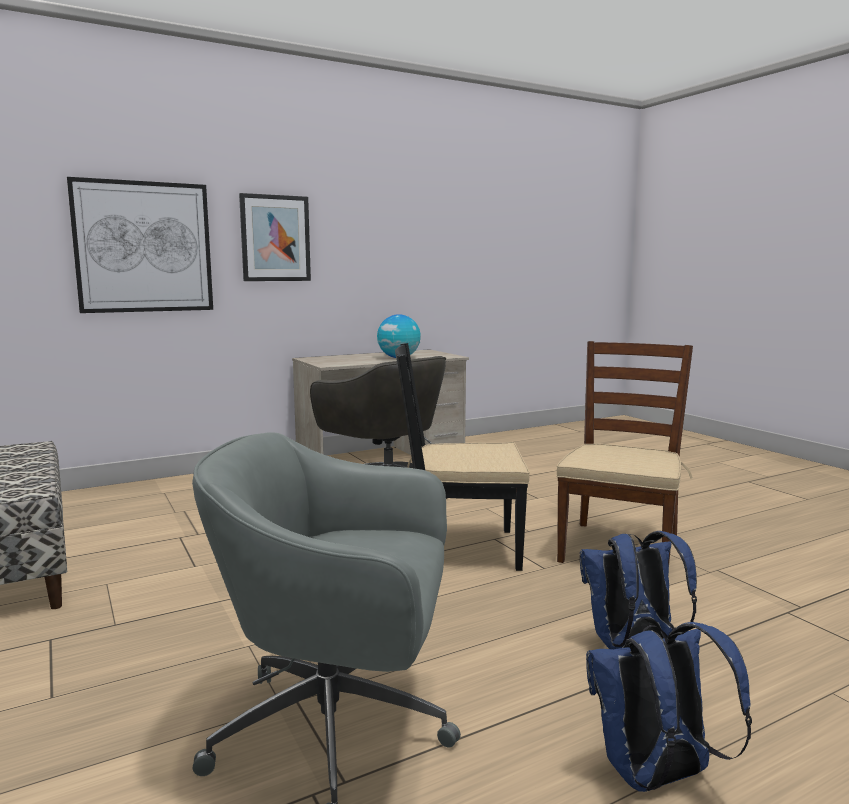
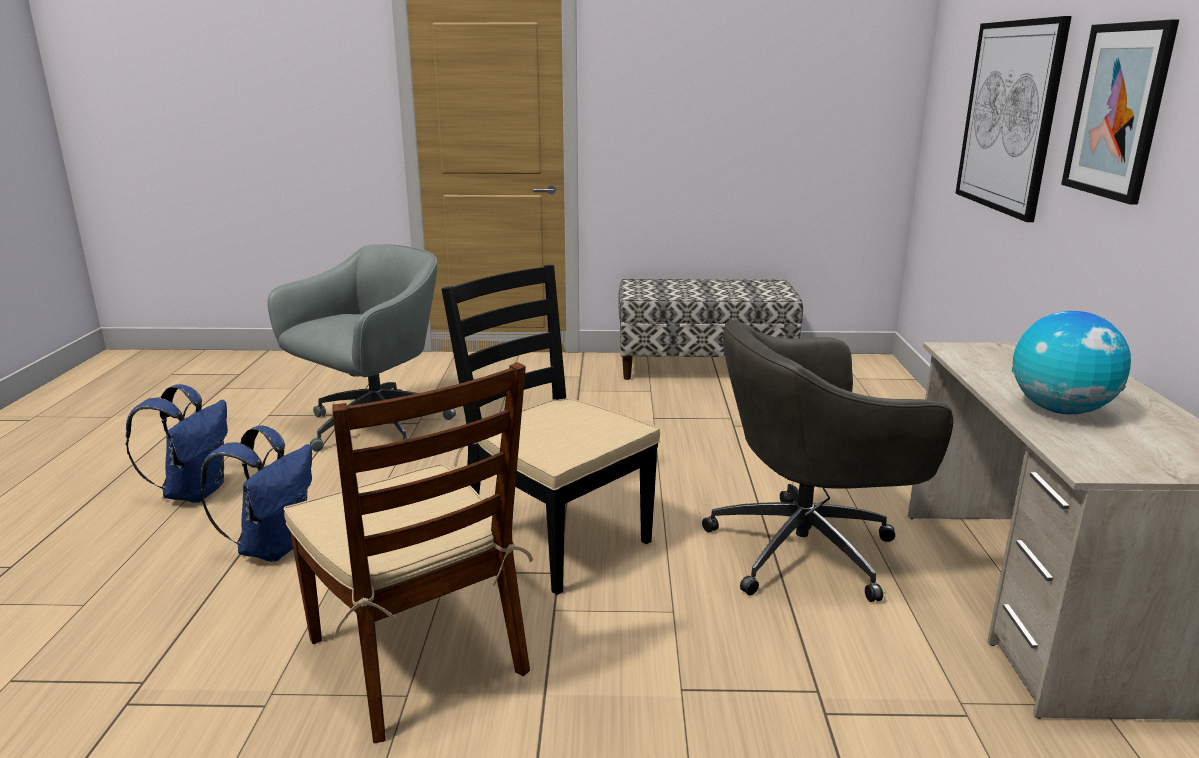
camera: 120 degrees right, 10 degrees up
(458, 549) = (555, 538): black chair -> black chair turned 75 degrees counterclockwise

